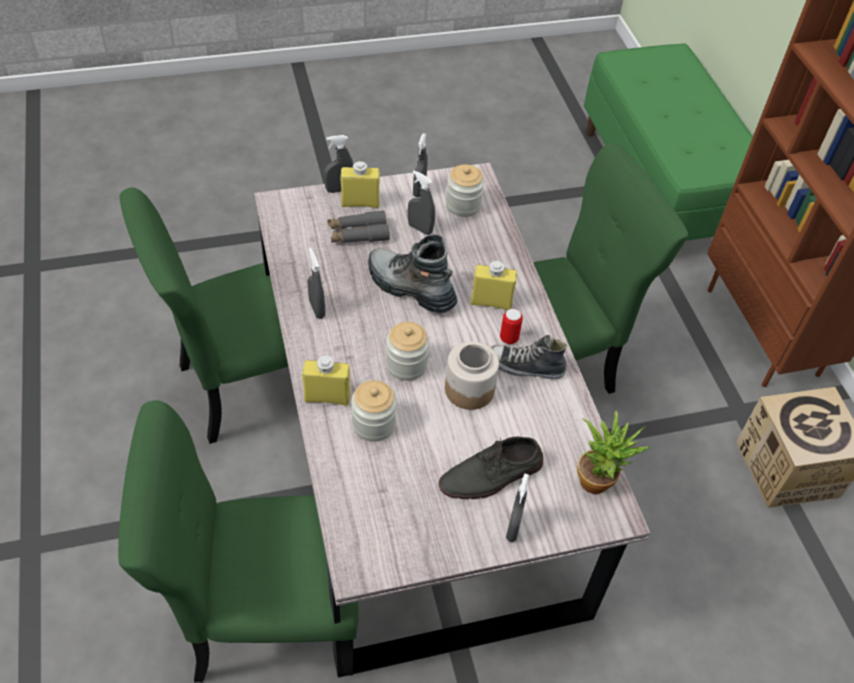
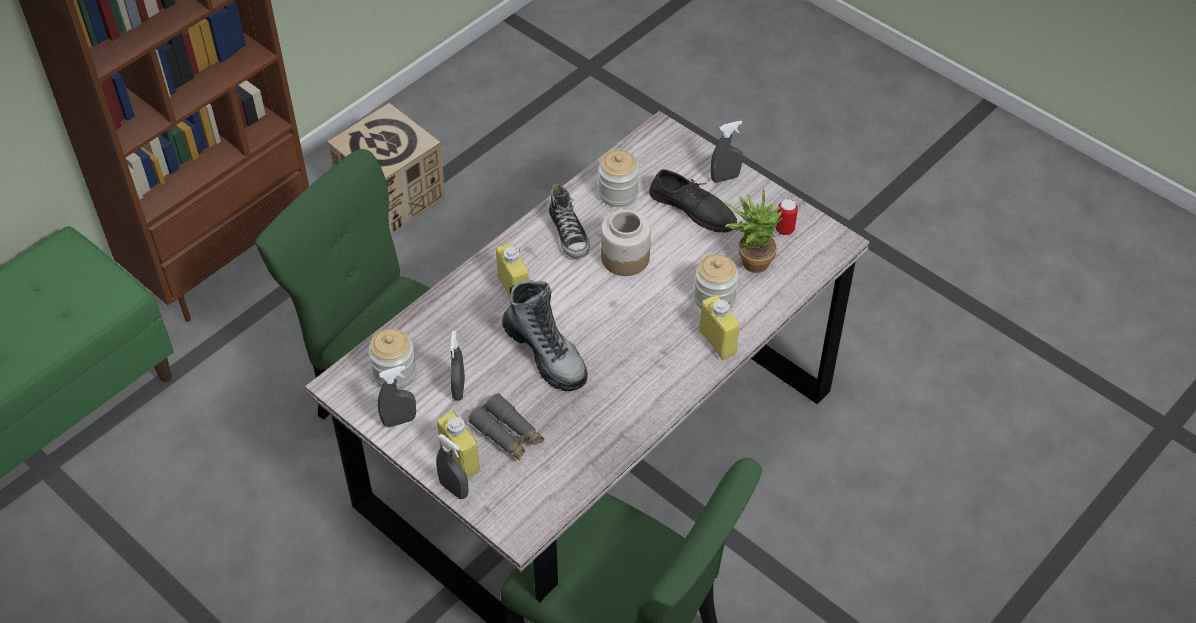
camera: 120 degrees left, 0 degrees up
(266, 617) = (830, 467): green chair -> none
(317, 309) = (632, 407): grey spray bottle -> none
(406, 365) = (636, 310): jar -> jar (618, 193)
(410, 288) = (546, 354): boot -> boot turned 45 degrees counterclockwise
(509, 338) = (546, 259): can -> can (784, 230)
(599, 479) = (639, 150): potted plant -> potted plant (750, 260)

